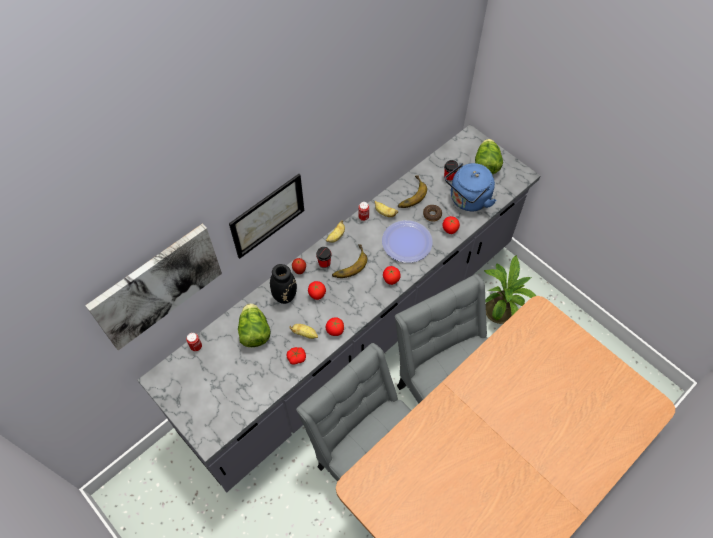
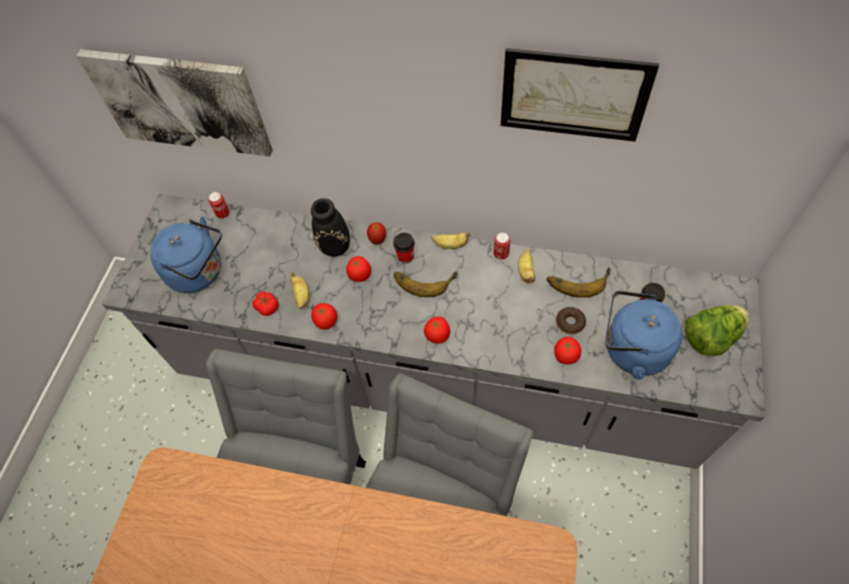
camera: 60 degrees right, 0 degrees up
(234, 385) = (199, 272): none -> blue kettle
(254, 332) = (272, 250): lettuce -> none
(267, 215) = (353, 137): picture -> picture (573, 95)
(407, 242) = (504, 320): plate -> none
(501, 308) = (597, 519): potted plant -> none

